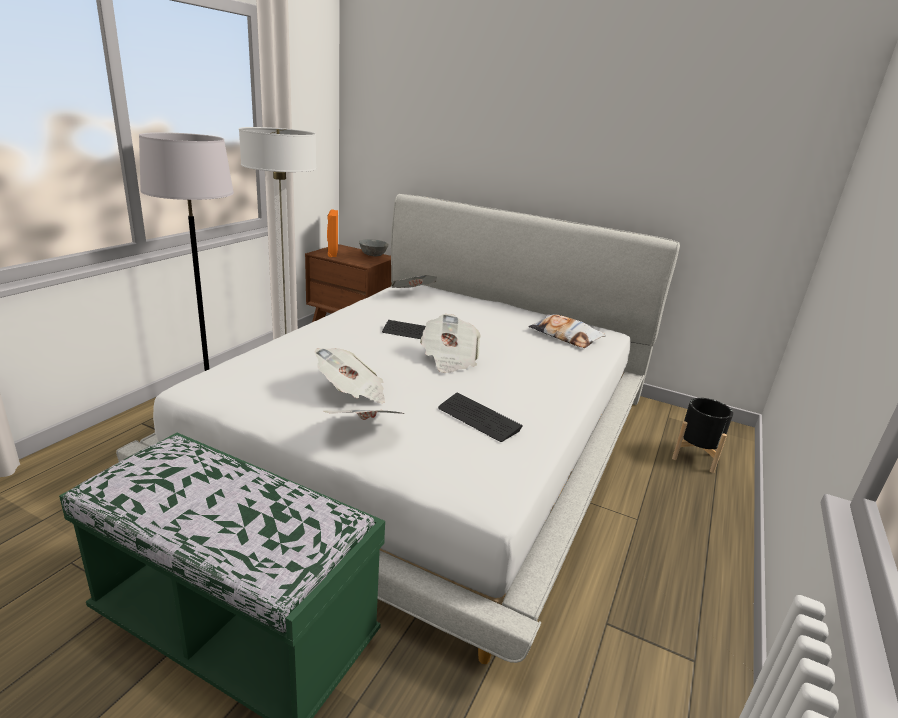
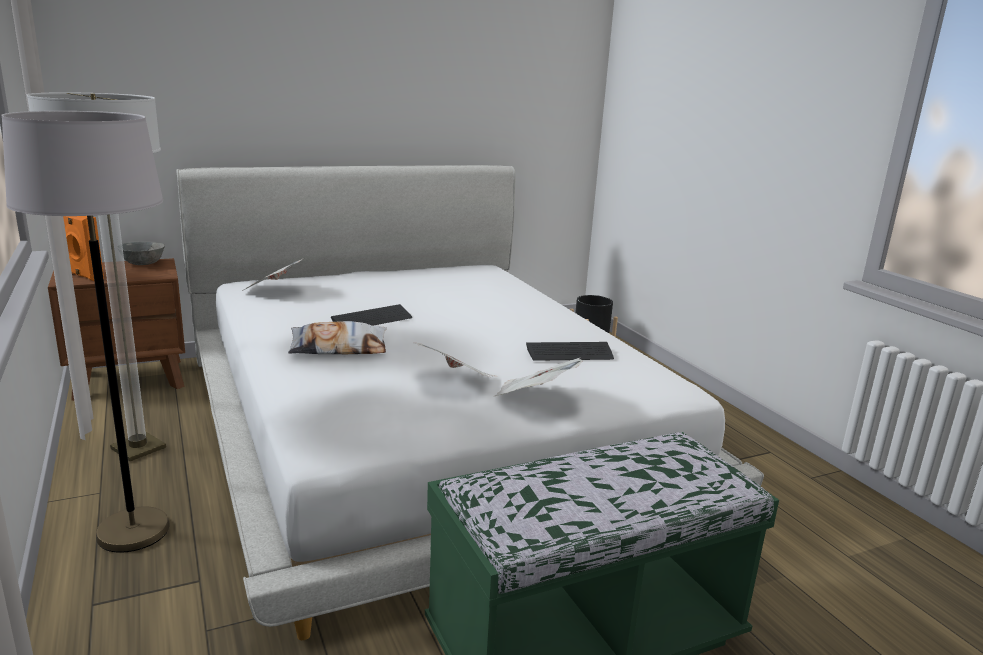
camera: 50 degrees left, 5 degrees down
(449, 359) = (451, 326): newspaper -> none
(565, 336) = (470, 279): pillow -> pillow (339, 348)

